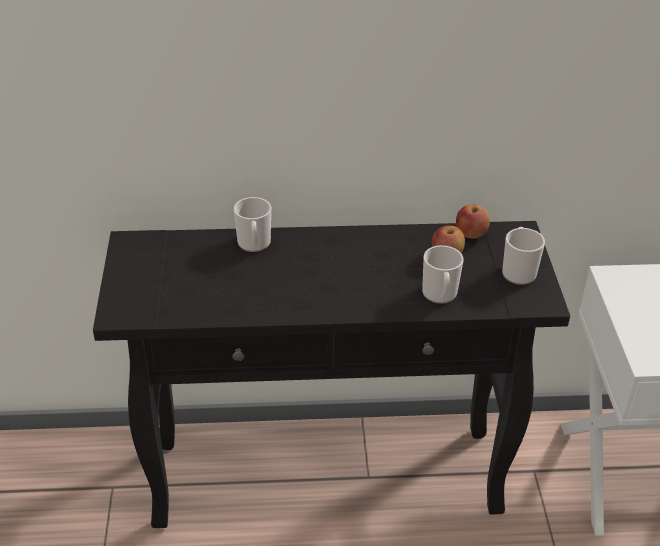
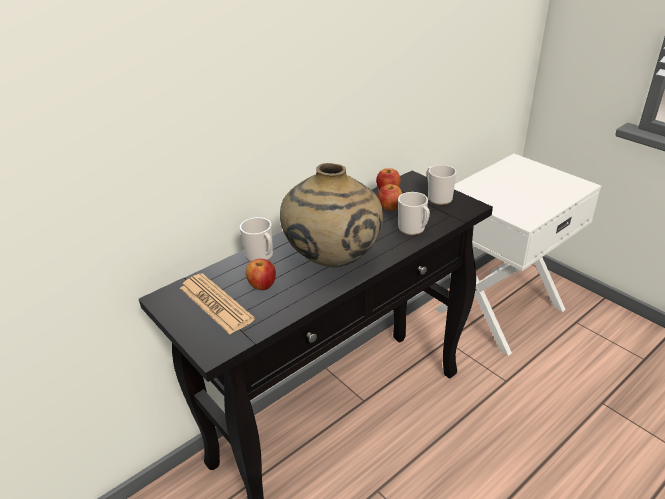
camera: 35 degrees left, 5 degrees down
(164, 271) = (216, 304): none -> newspaper
(221, 276) = (262, 286): none -> apple
(312, 287) = (332, 262): none -> beige vase

